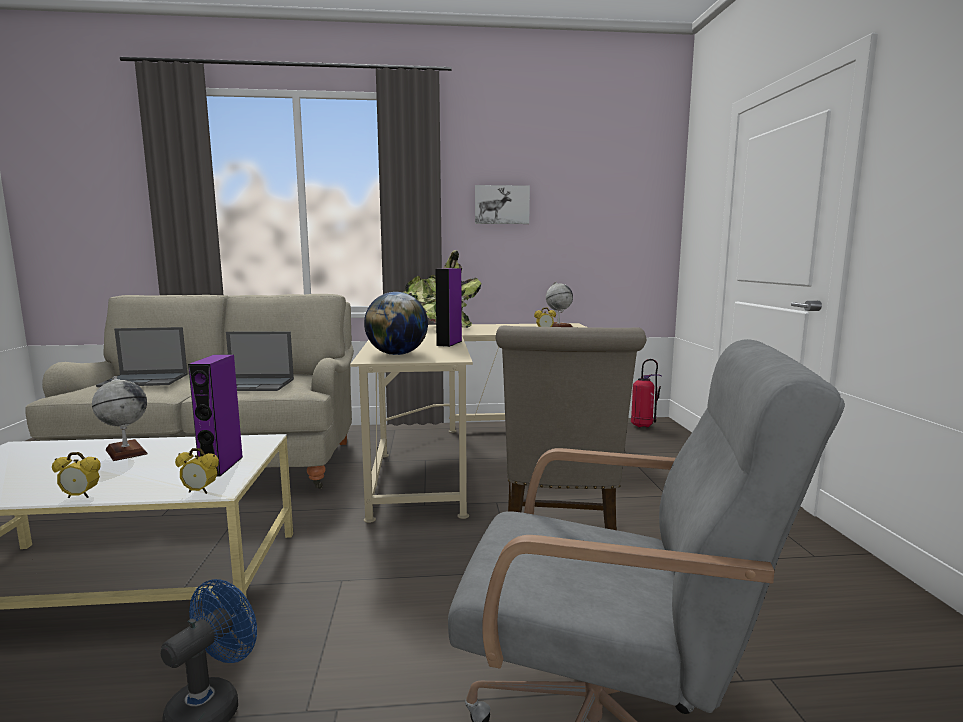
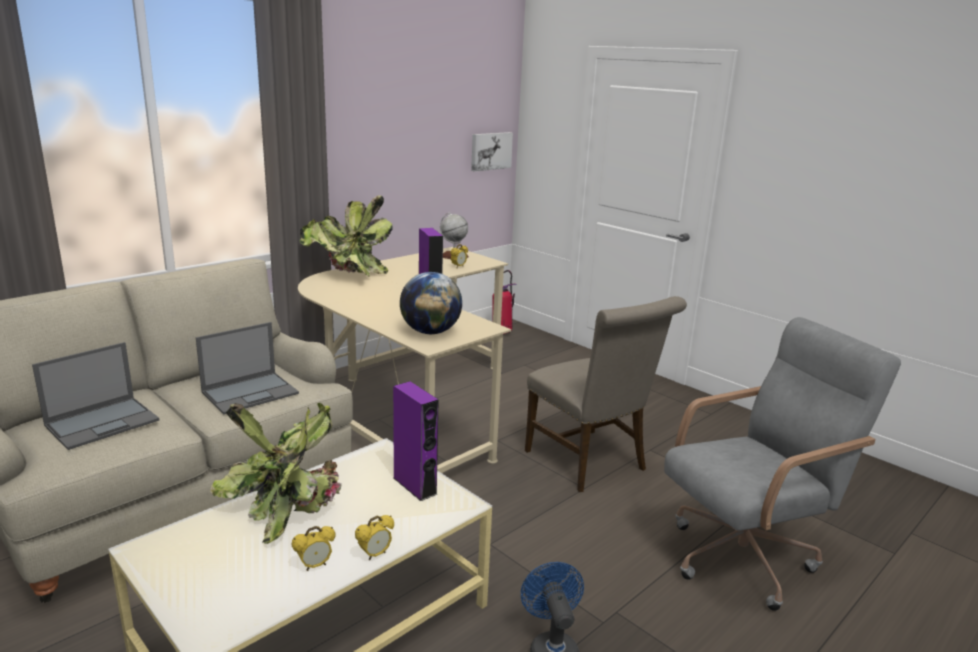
camera: 40 degrees left, 10 degrees up
(126, 452) = (289, 507): globe -> potted plant
(200, 491) = (456, 511): alarm clock -> alarm clock (315, 565)
(501, 205) = (376, 127): picture -> picture (490, 151)

